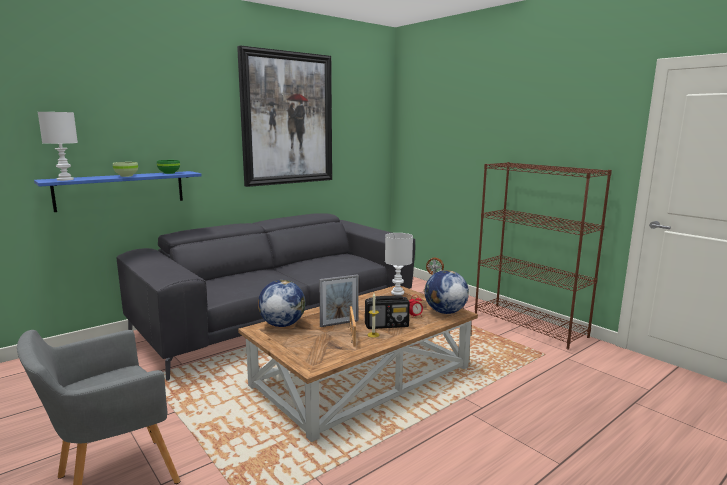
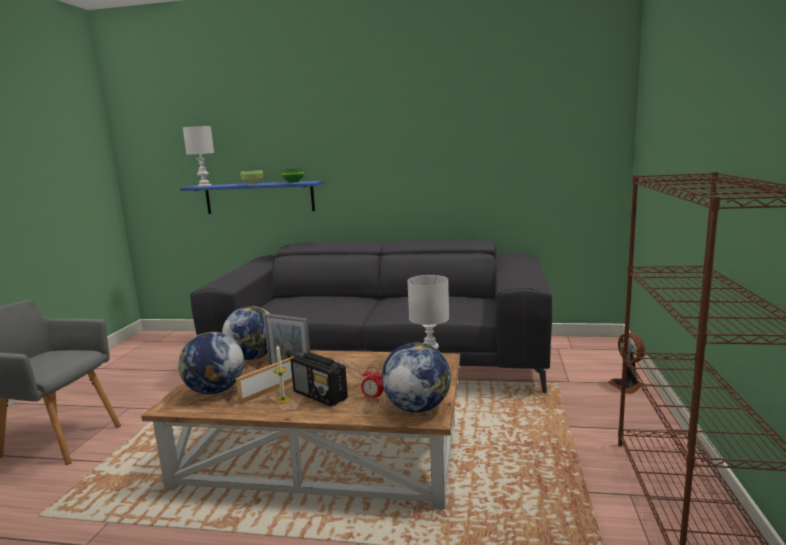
camera: 50 degrees right, 0 degrees up
(287, 119) = (442, 116): picture -> none
(316, 348) = (215, 391): none -> globe

